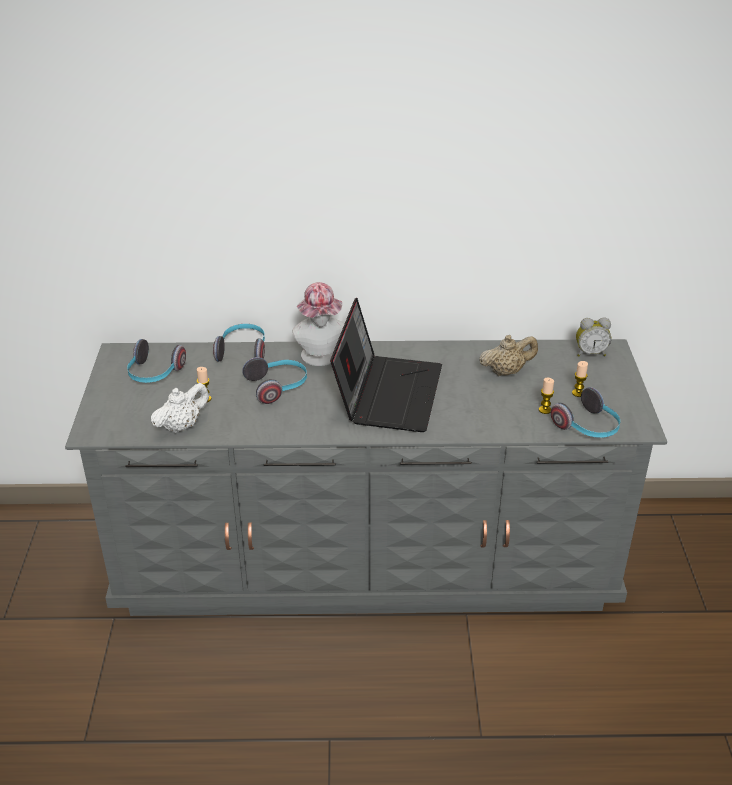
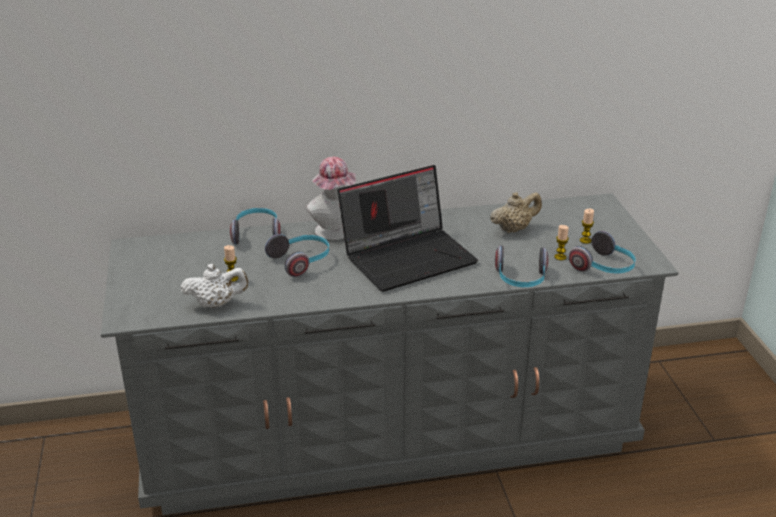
camera: 10 degrees left, 5 degrees down
(154, 374) = (174, 261): headphones -> headphones (520, 280)
(182, 426) = (216, 304): white teapot -> white teapot turned 45 degrees clockwise
(387, 392) = (409, 256): laptop -> laptop turned 60 degrees clockwise
(590, 353) = (584, 207): alarm clock -> none

